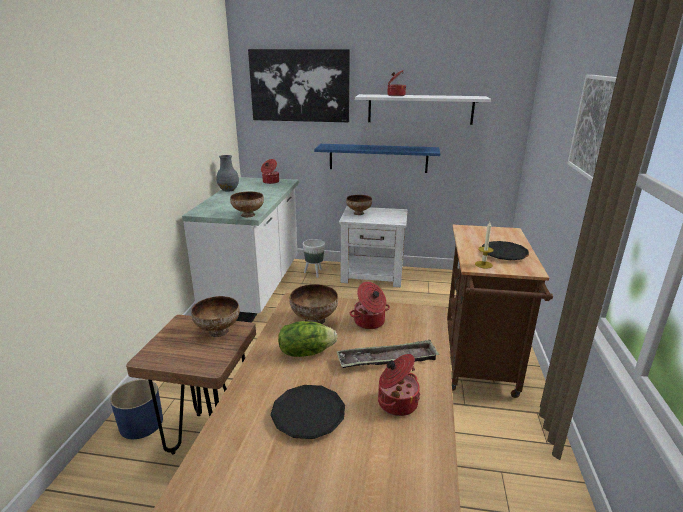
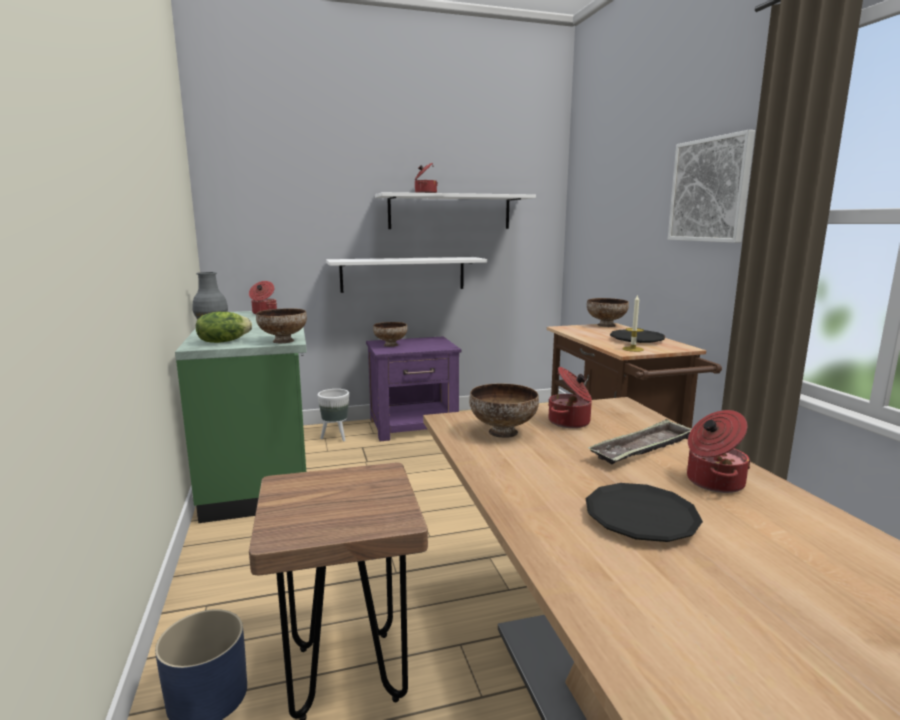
camera: 25 degrees left, 10 degrees down
(218, 331) = (357, 480): bowl -> bowl (605, 325)
(255, 288) = (262, 468): white counter -> green counter
(300, 86) = (294, 183): picture -> none
(306, 352) = (540, 462): lettuce -> lettuce (223, 341)
(373, 275) = (414, 426): white nightstand -> purple nightstand
(378, 158) = (403, 274): blue shelf -> white shelf

